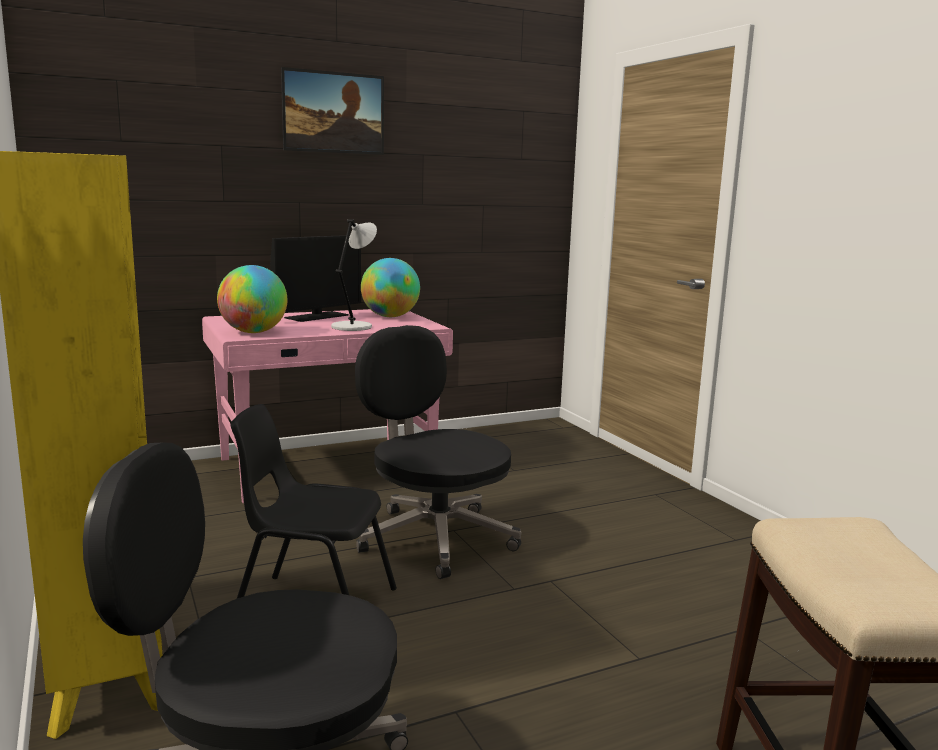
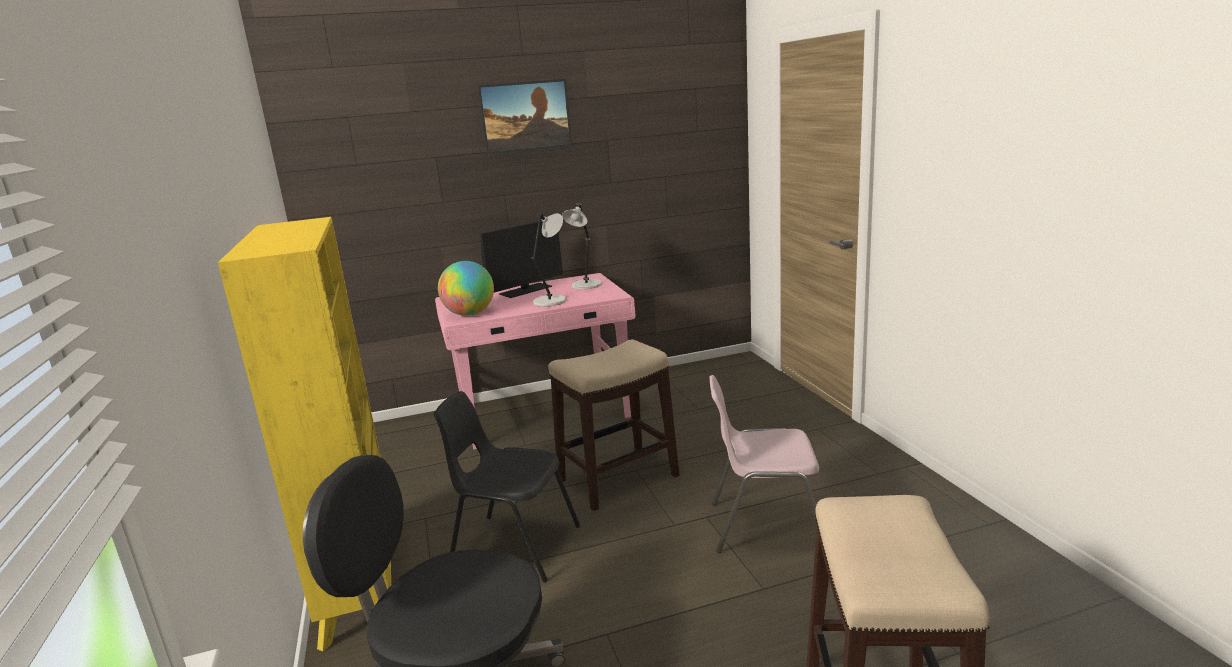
camera: 10 degrees right, 5 degrees up
(390, 316) = (586, 285): globe -> grey table lamp
(434, 537) = (619, 477): black office chair -> stool
(623, 591) = (765, 526): none -> pink chair

